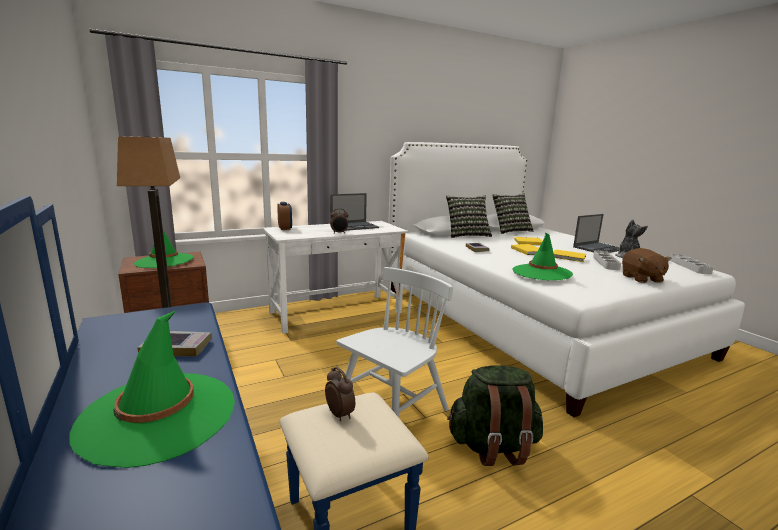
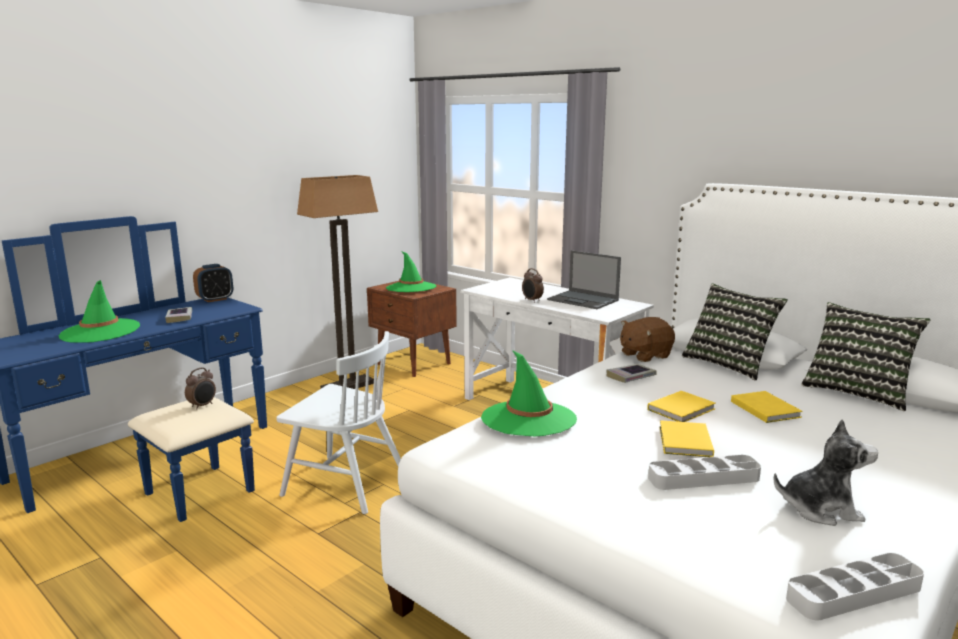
camera: 70 degrees right, 0 degrees up
(285, 228) = (518, 283): alarm clock -> alarm clock (215, 299)
(493, 446) = (307, 549): green backpack -> none
(599, 248) = (854, 478): laptop -> none
(641, 278) = (614, 507): brown plush toy -> brown plush toy (644, 355)

